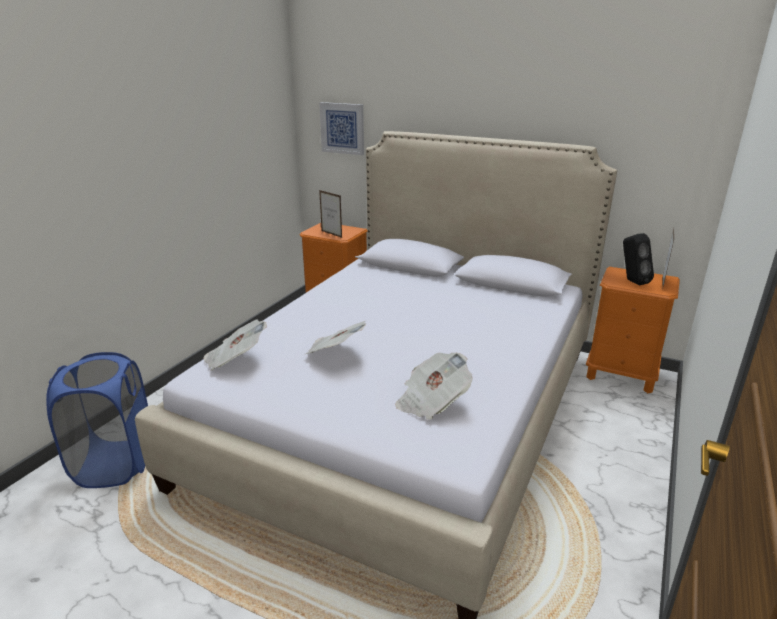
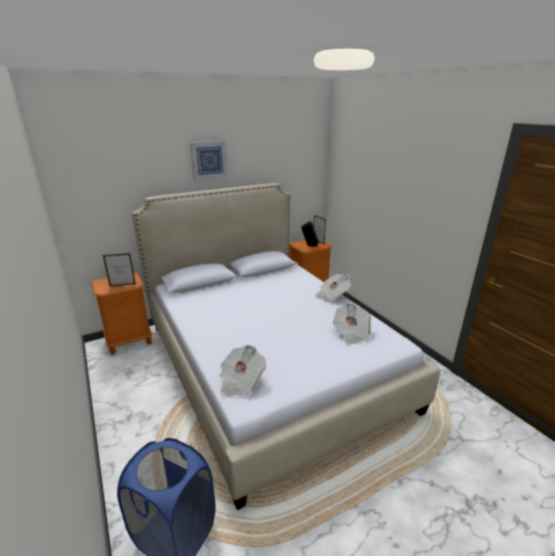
camera: 55 degrees left, 0 degrees up
(336, 352) = (277, 341): newspaper -> newspaper (332, 295)
(342, 128) = (99, 202): picture -> picture (209, 160)

